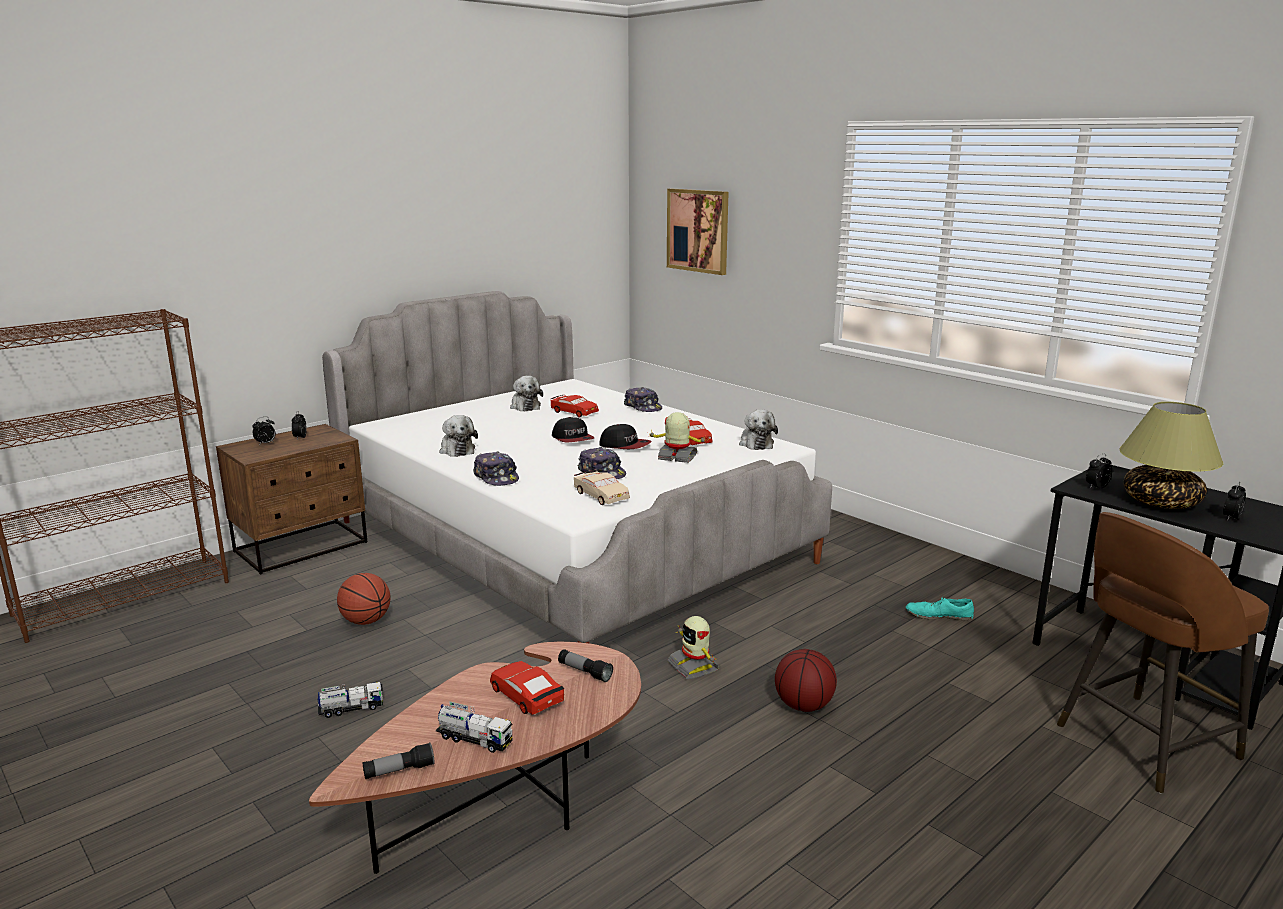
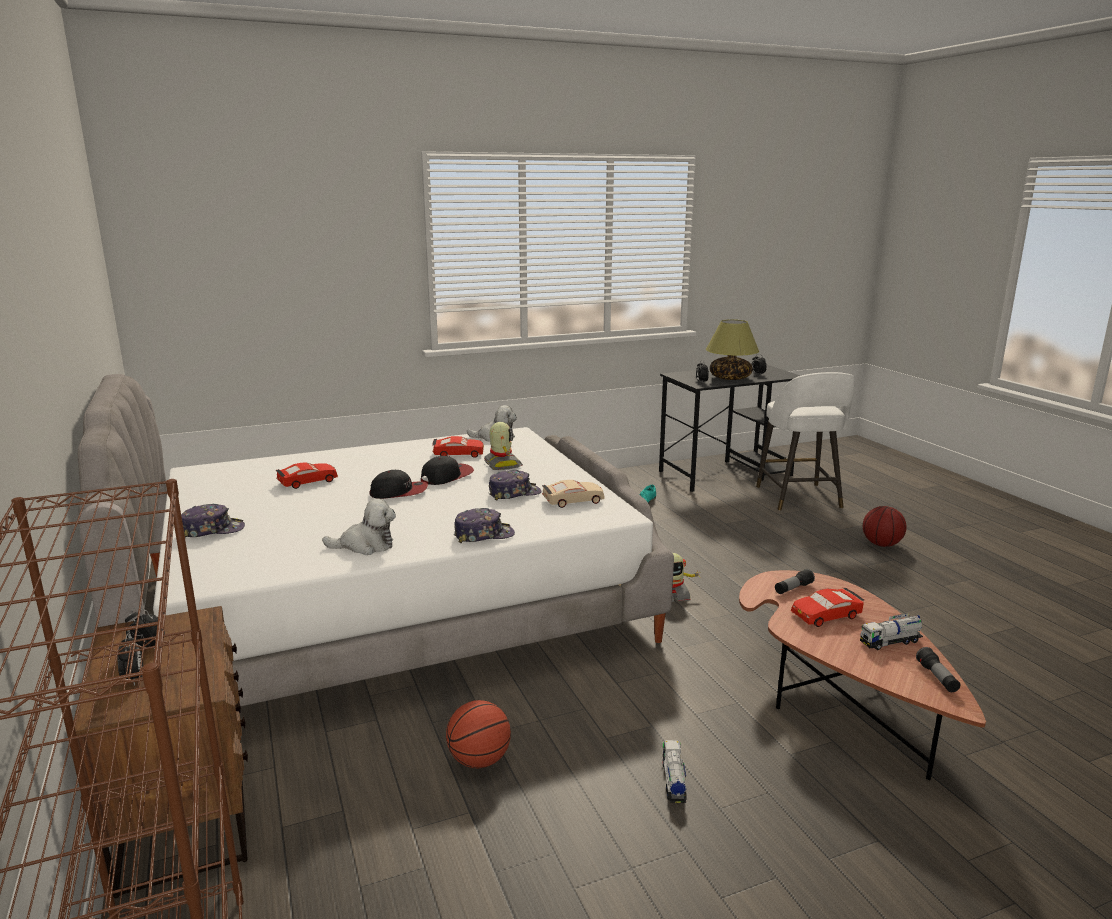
camera: 70 degrees left, 0 degrees up
(474, 740) = (890, 642): toy truck -> toy truck turned 150 degrees counterclockwise
(525, 406) = (246, 499): plush toy -> none
(643, 407) = (337, 455): cap -> cap (212, 530)
(677, 457) = (502, 464): toy robot -> toy robot turned 120 degrees clockwise
(698, 230) = (240, 268): picture -> none
(803, 706) = (738, 569): basketball -> basketball (881, 544)
(1142, 742) = (799, 498): brown stool -> white stool

